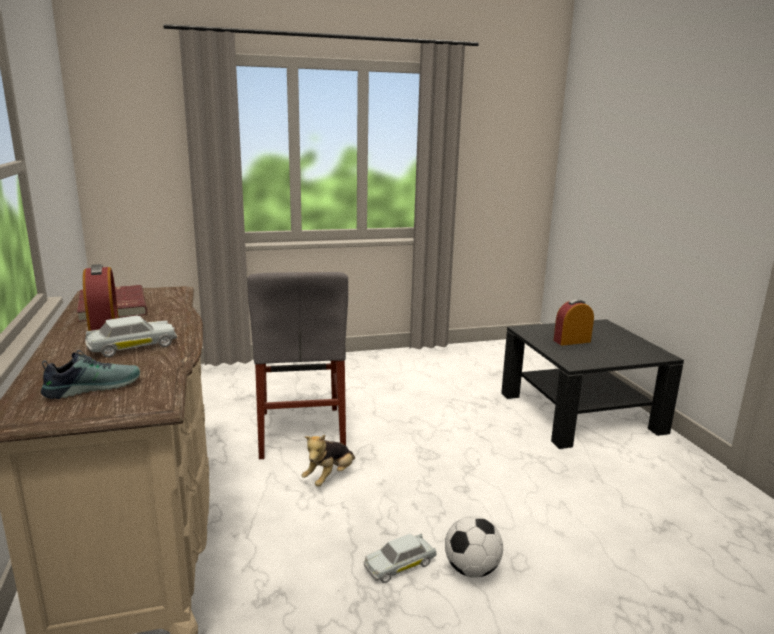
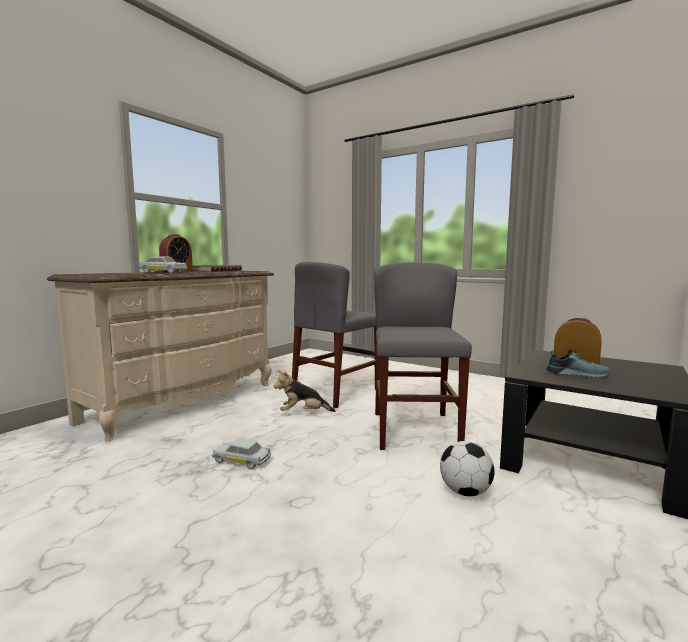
camera: 50 degrees right, 10 degrees down
(92, 387) = (106, 273): shoe -> shoe (576, 374)
(455, 443) = (415, 430): none -> grey chair
(471, 569) = (267, 485): football -> football (465, 492)

